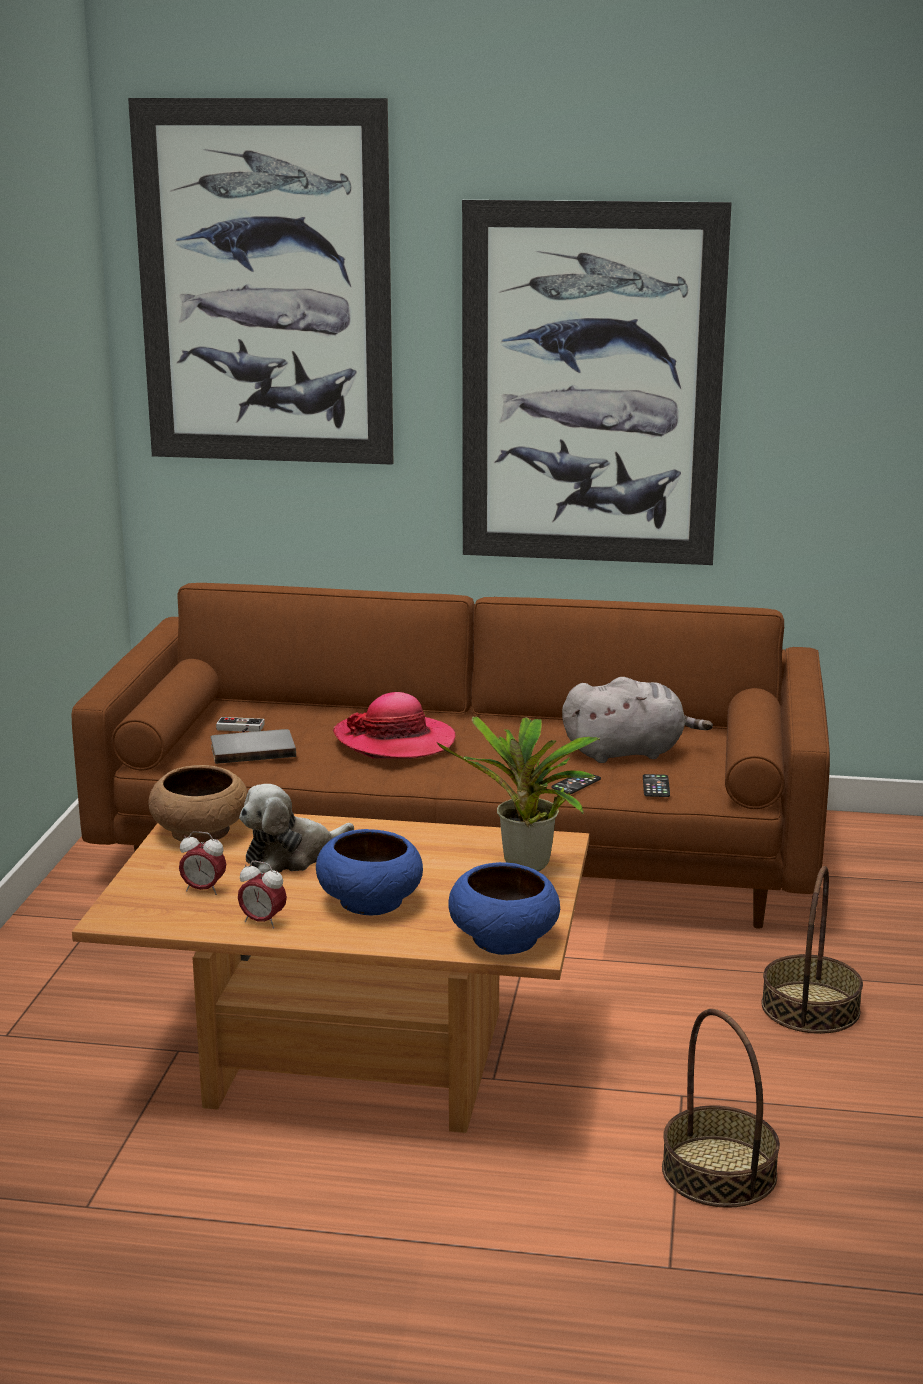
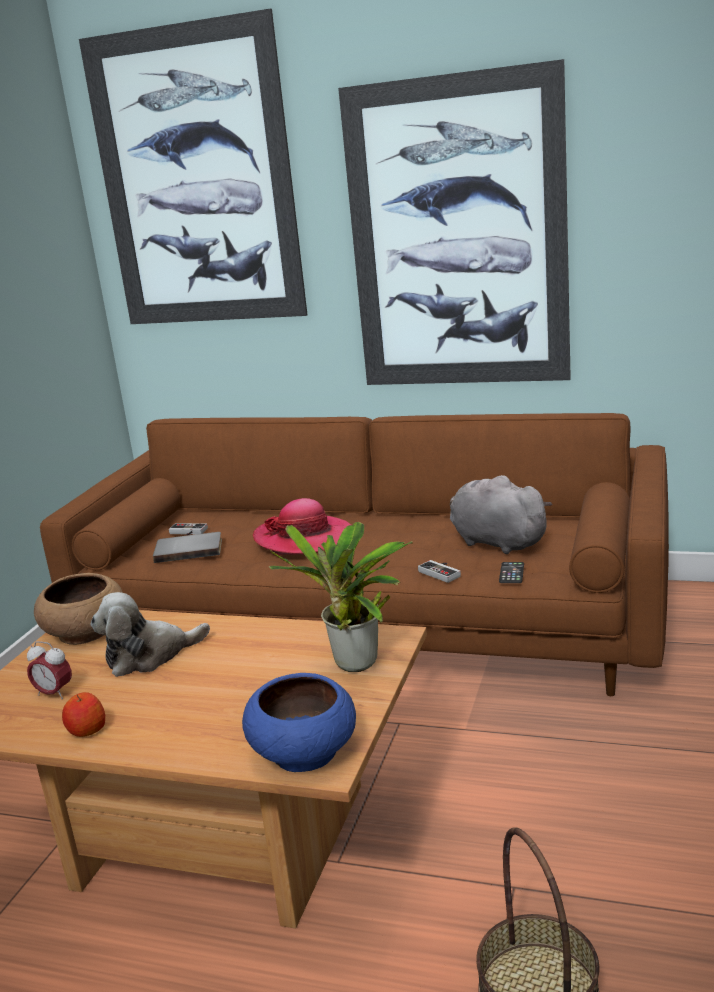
camera: 10 degrees right, 0 degrees up
(263, 922) = (86, 730): alarm clock -> apple
(370, 901) = (195, 706): blue bowl -> none
(576, 783) = (442, 572): phone -> game controller
(628, 752) = (495, 542): grey plush toy -> grey plush toy turned 135 degrees counterclockwise
(810, 1008) = (652, 783): basket -> none

